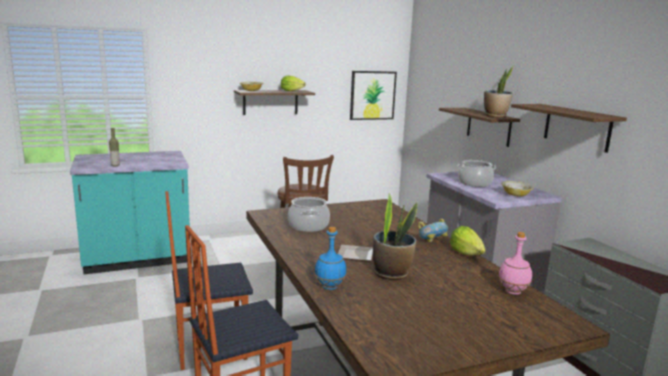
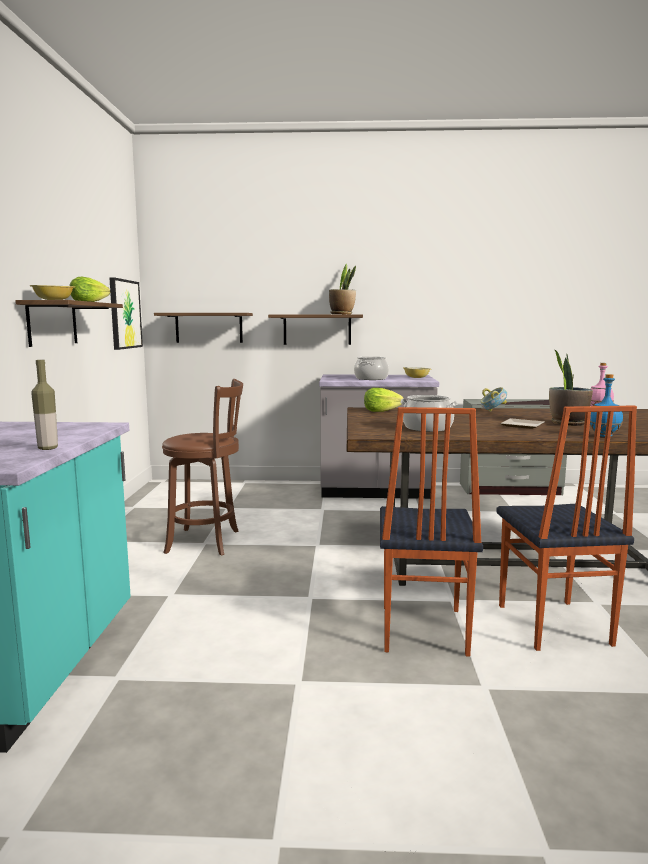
camera: 65 degrees left, 5 degrees down
(466, 253) = (520, 409): lettuce -> lettuce (381, 411)
(576, 127) = (430, 312): shelf -> shelf (209, 328)

